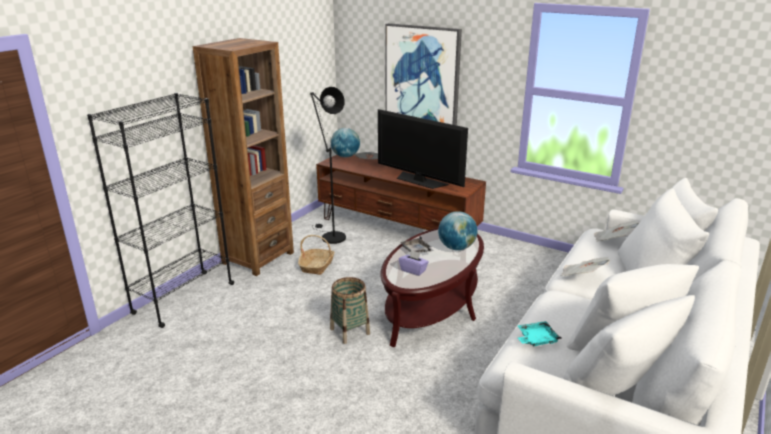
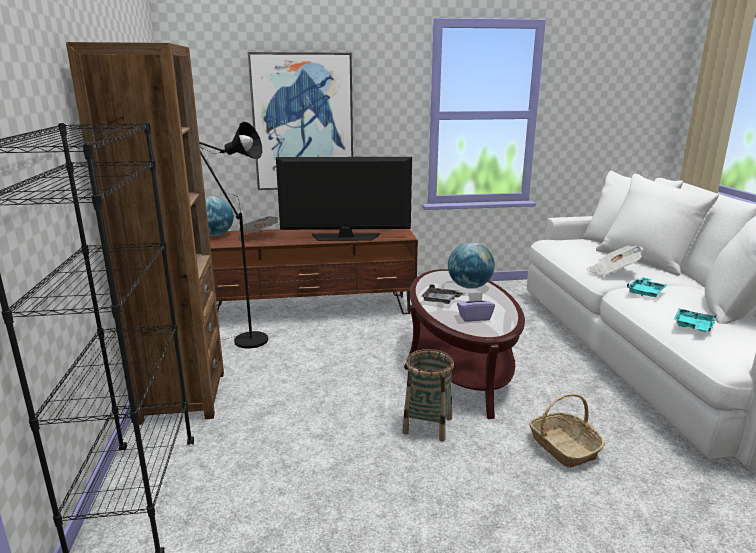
camera: 40 degrees left, 5 degrees down
(317, 266) = (277, 375): basket -> basket (563, 447)
(567, 302) = (646, 292): none -> turquoise tray
(613, 241) = (574, 243): newspaper -> none

